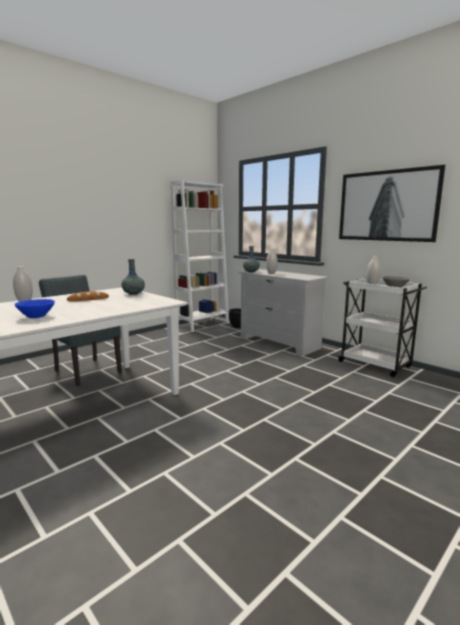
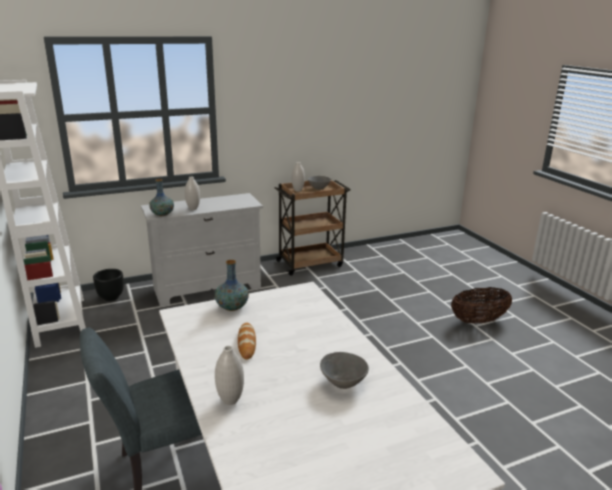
camera: 70 degrees left, 10 degrees up
(37, 316) = (343, 382): blue bowl -> grey bowl
(375, 365) = (310, 263): white cart -> brown cart
(386, 206) = (290, 108): picture -> none
(398, 478) = (478, 321): none -> basket

